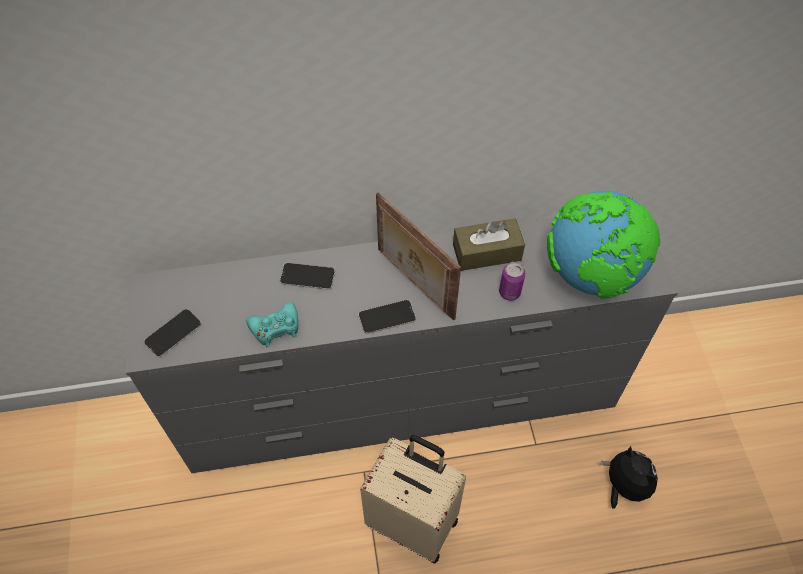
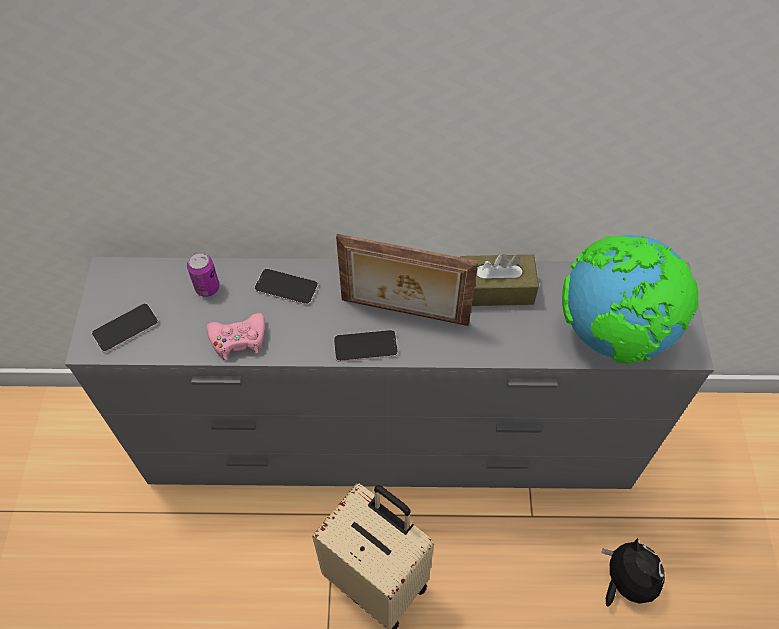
camera: 10 degrees right, 0 degrees up
(275, 328) = (238, 339): turquoise game controller -> pink game controller
(414, 284) = (404, 313): picture frame -> picture frame turned 45 degrees counterclockwise
(509, 292) = (512, 339): can -> can (207, 288)

